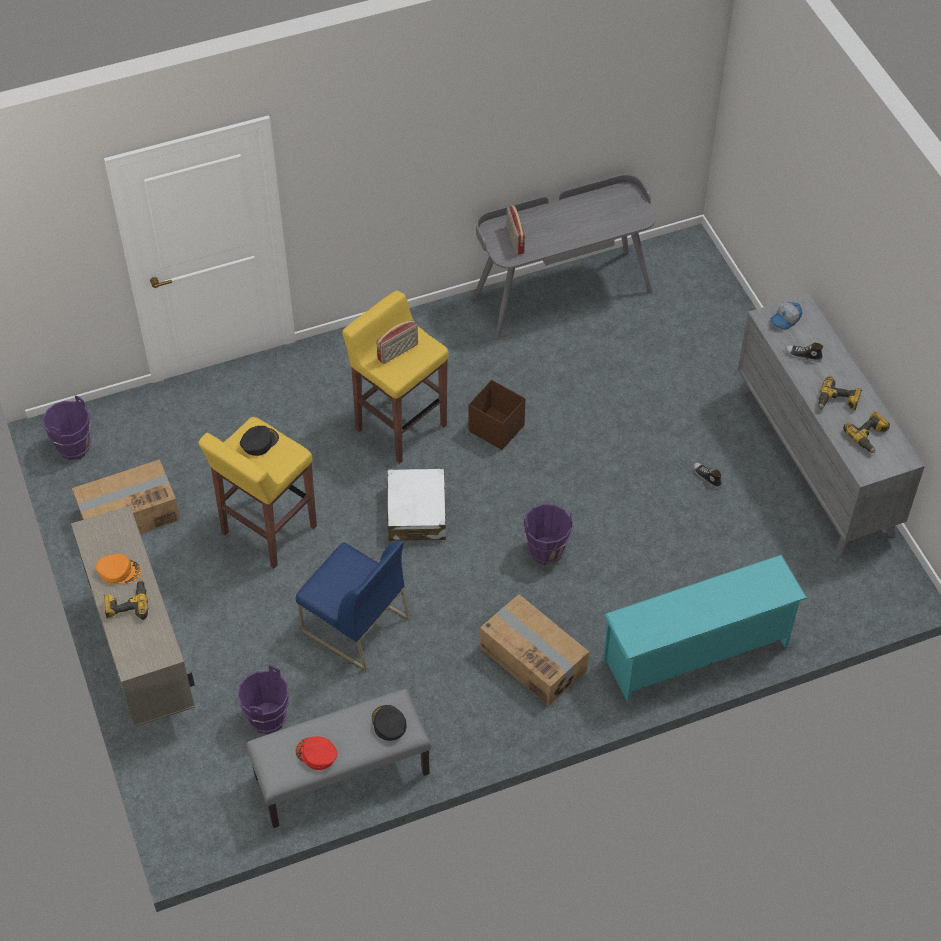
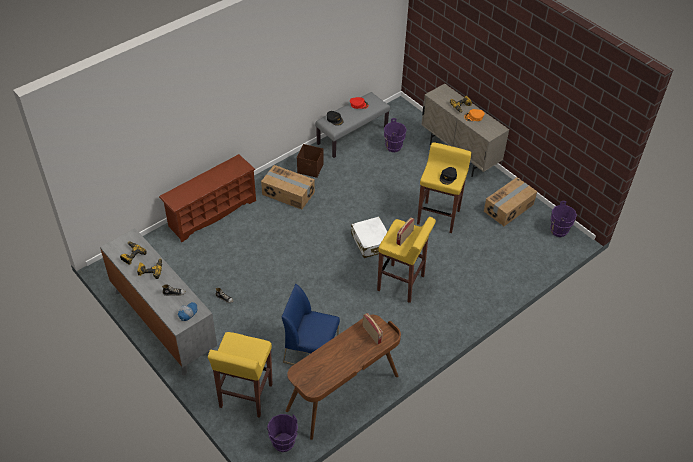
camera: 160 degrees right, 5 degrees down
(354, 625) = (376, 188): blue chair -> blue chair (311, 351)
(496, 428) = (349, 296): brown storage box -> brown storage box (310, 169)
(546, 551) = (299, 240): purple bucket -> purple bucket (283, 443)
(562, 293) = (343, 394): grey desk -> brown desk
(696, 654) = (212, 213): turquoise shoe rack -> brown shoe rack
(705, 323) = (245, 396): none -> yellow stool

